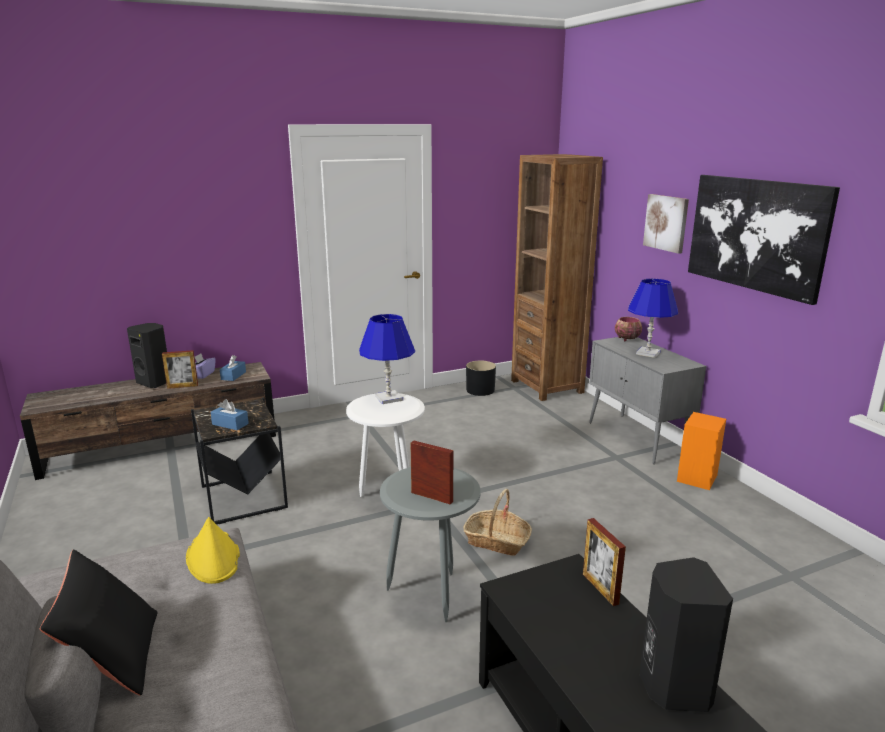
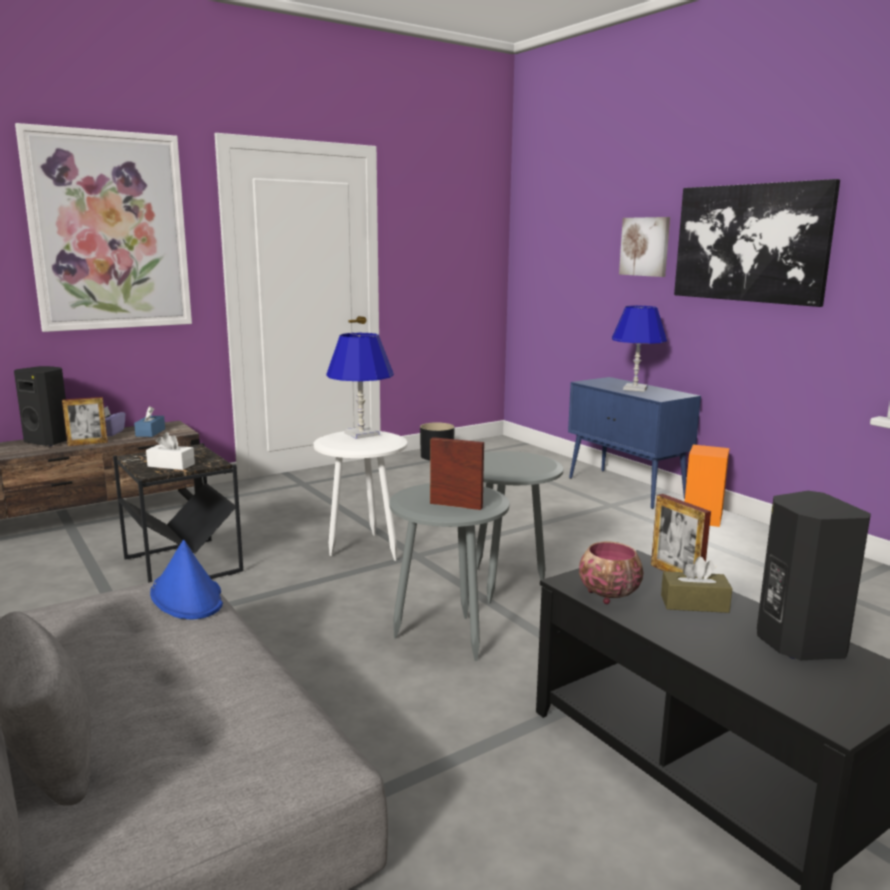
camera: 10 degrees left, 5 degrees down
(113, 657) = (88, 698): black pillow -> none
(201, 212) = (109, 231): none -> picture
(213, 558) = (187, 597): yellow hat -> blue hat
(230, 424) = (171, 465): blue tissue box -> white tissue box
(497, 541) = (507, 584): basket -> grey side table
(547, 386) = (511, 450): brown bookcase -> none
(601, 626) = (694, 603): none -> brown tissue box
(626, 339) = (606, 379): bowl -> bowl (607, 595)
(637, 438) = (626, 488): grey cabinet -> blue cabinet

